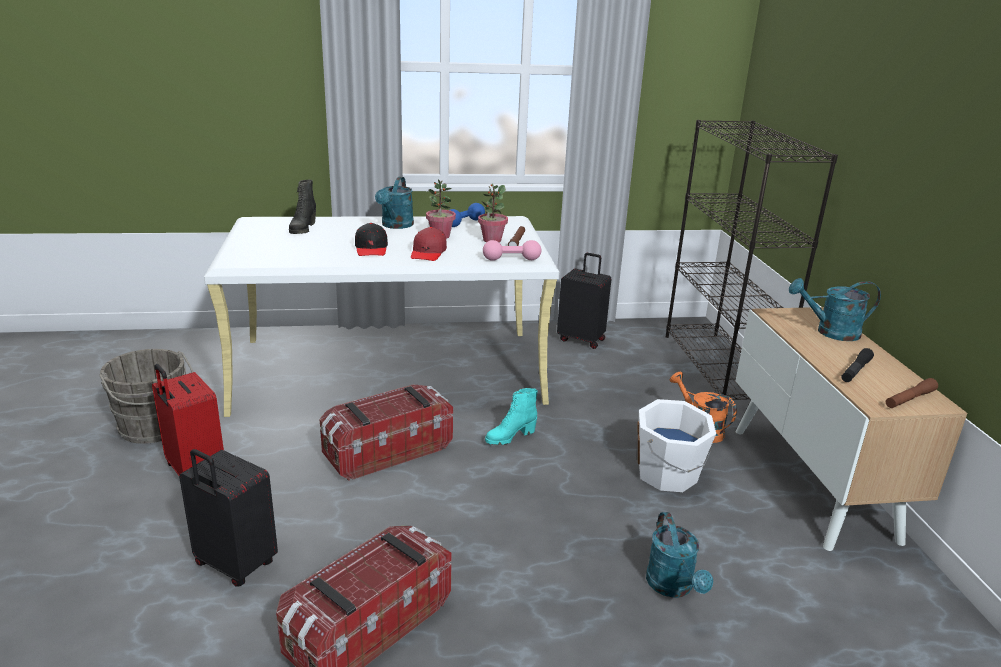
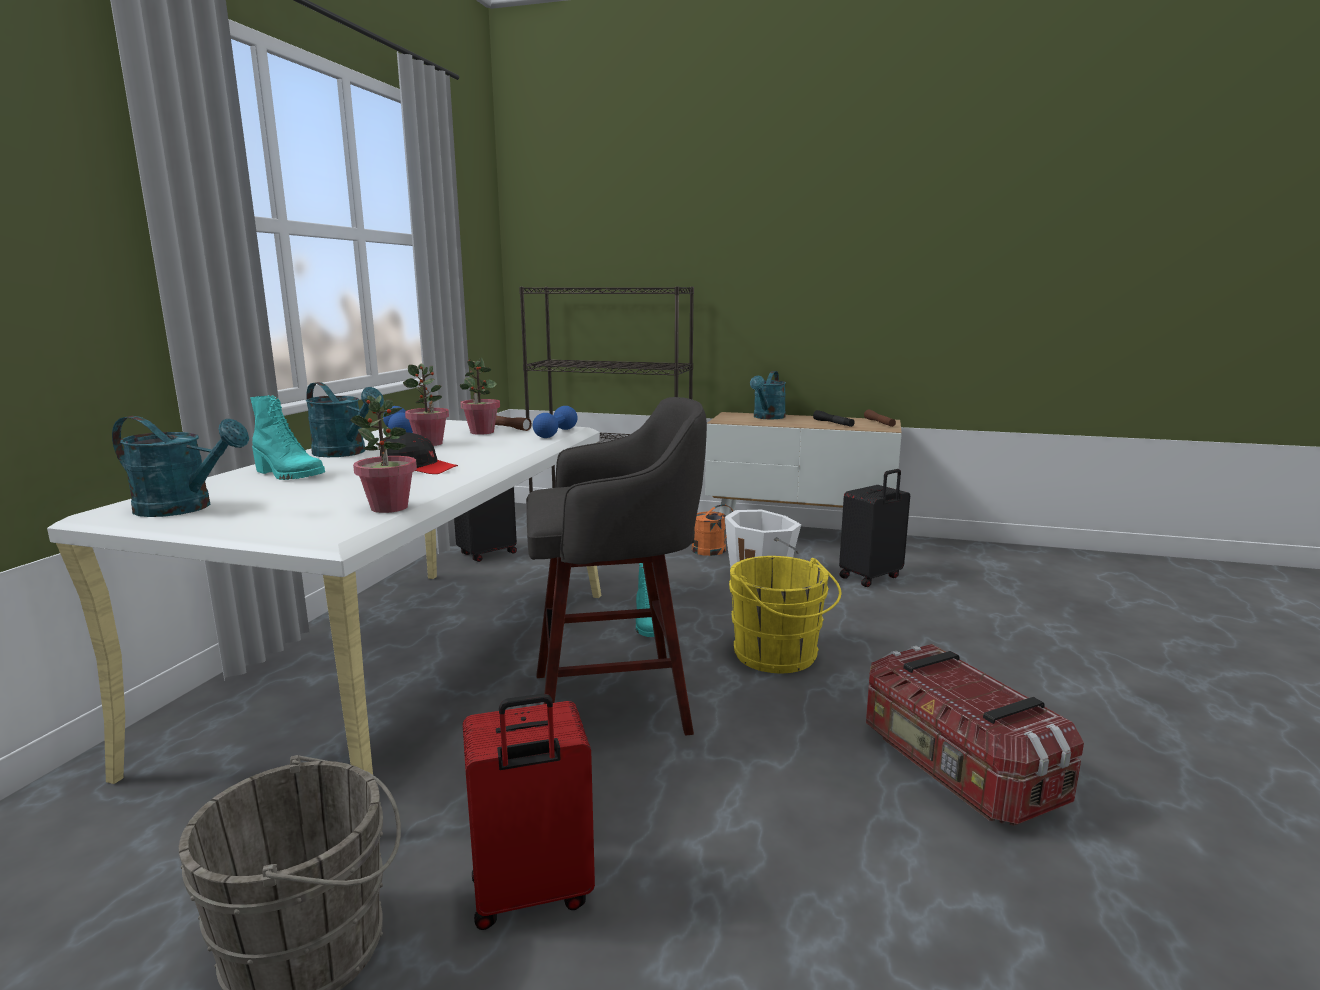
camera: 65 degrees left, 10 degrees down
(234, 565) = (817, 865): black suitcase -> black suitcase (871, 577)
(278, 262) = (389, 508): none -> potted plant
(302, 229) = (250, 488): black boot -> none
(334, 228) = (288, 475): none -> turquoise boot
(387, 451) = (616, 702): storage box -> grey stool
(428, 252) = (481, 452): red cap -> none
(502, 510) = (779, 656): none -> yellow bucket
(511, 259) = (556, 433): pink dumbbell -> blue dumbbell
(673, 587) = (913, 611): turquoise watering can -> turquoise watering can (185, 508)

